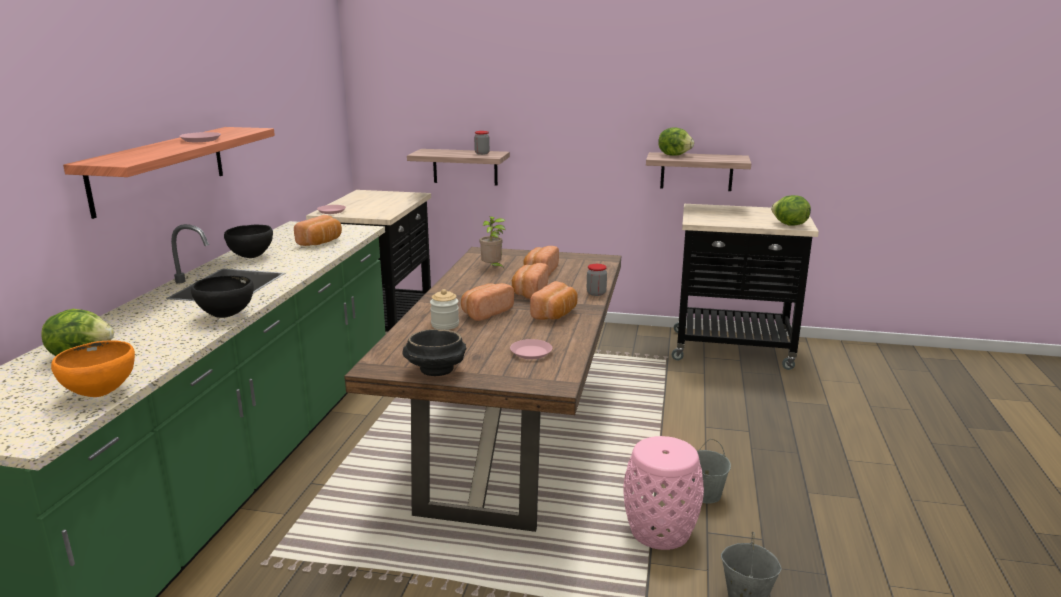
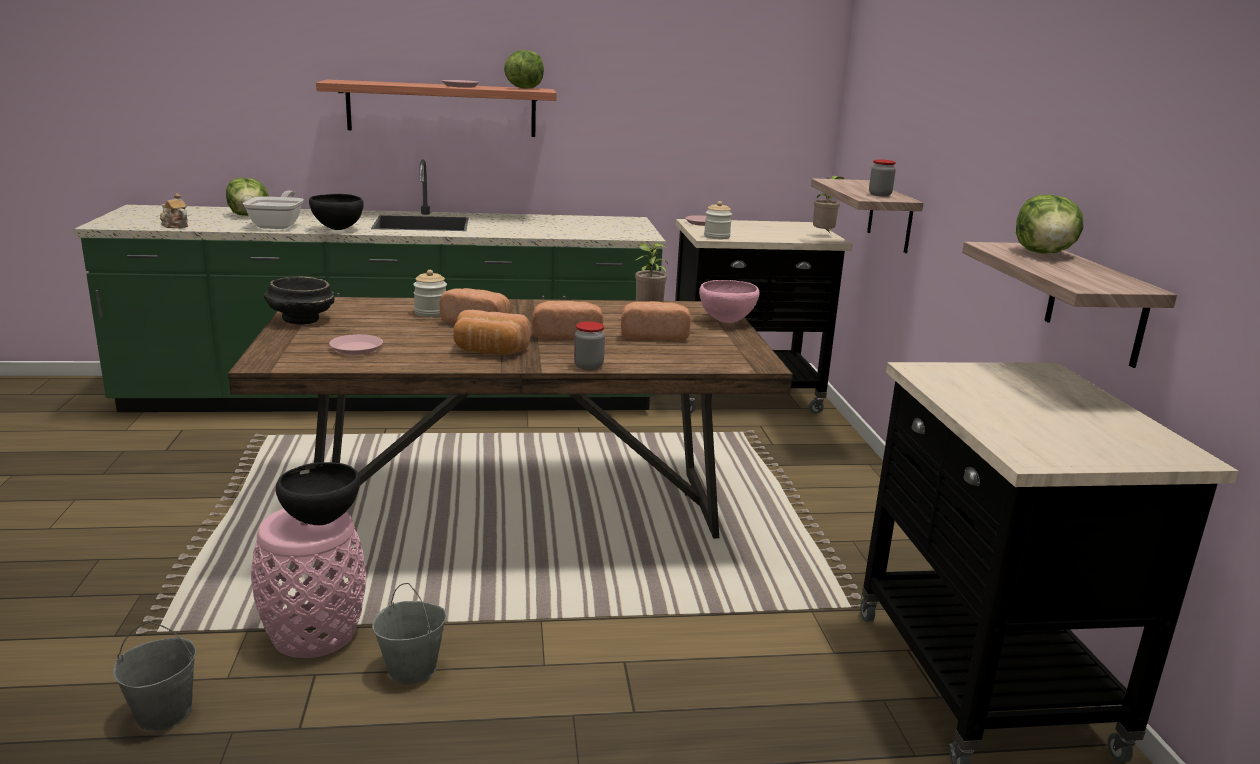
camera: 70 degrees right, 0 degrees up
(101, 393) = (174, 226): orange bowl -> teapot
(169, 340) = (278, 225): none -> frying pan
(251, 257) = (508, 219): black bowl -> black bowl (321, 521)
(321, 242) = (576, 230): bread -> none
(384, 214) = (716, 237): none -> jar
(402, 194) = (823, 235): none -> potted plant
(518, 253) = (727, 321): none -> pink bowl
(789, 225) = (1025, 444): lettuce -> lettuce (524, 88)

